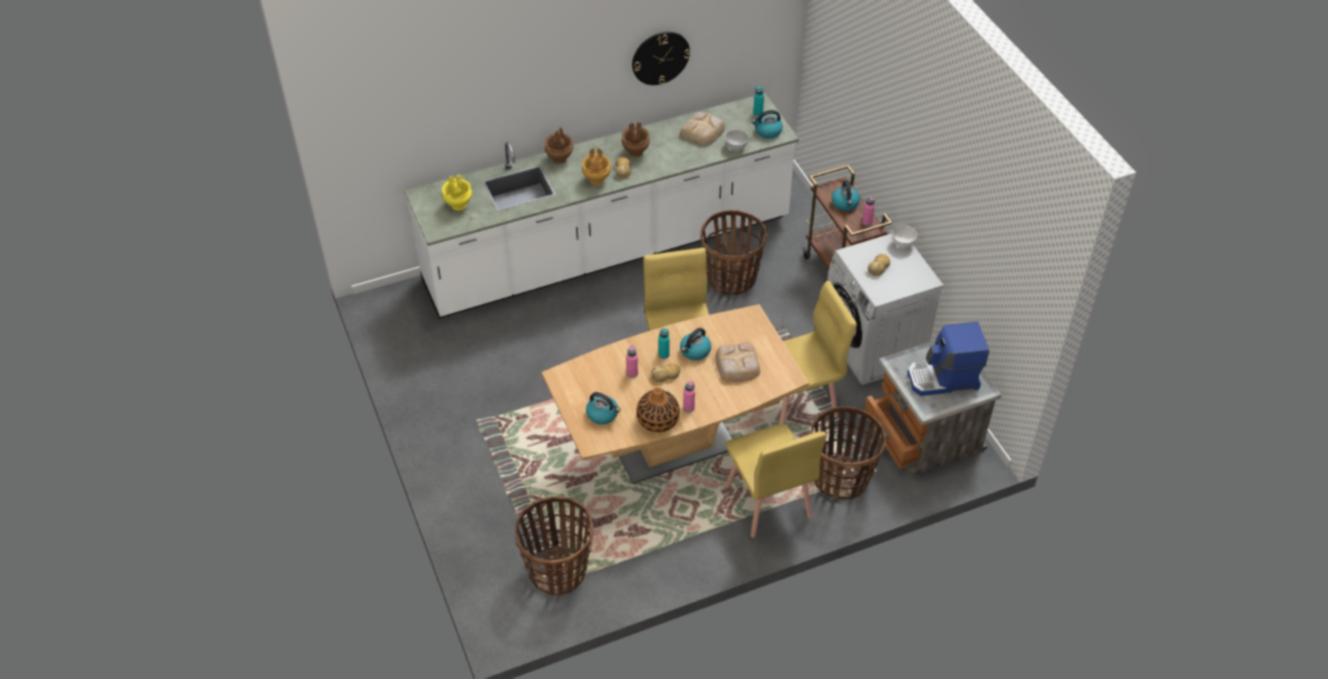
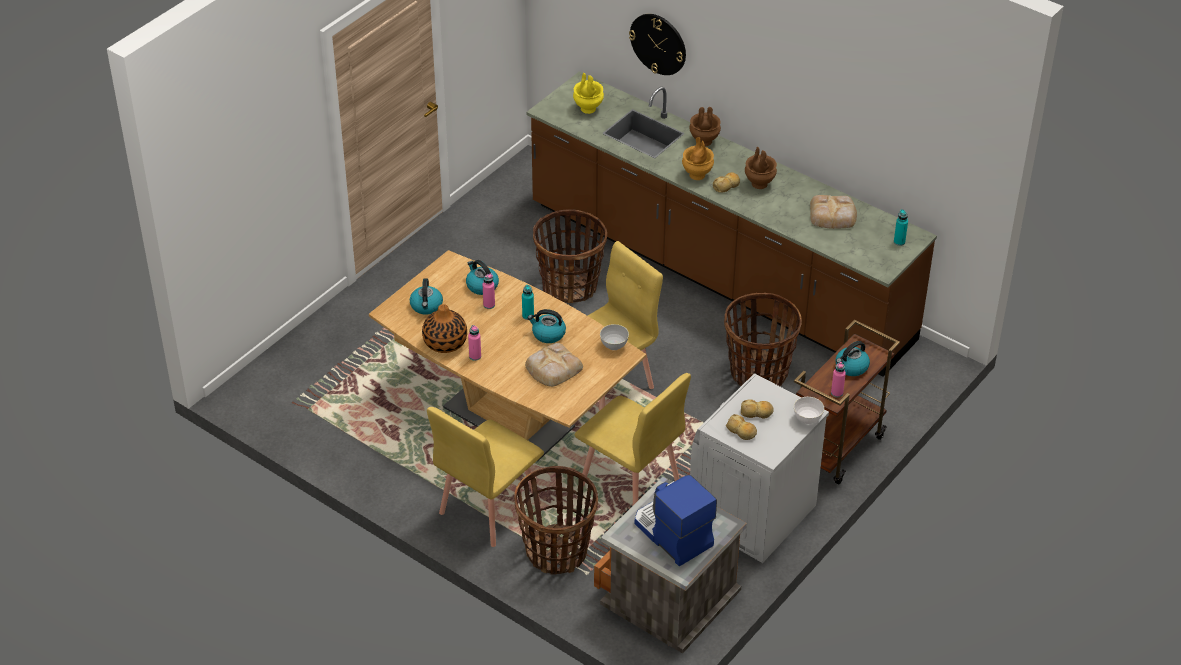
camera: 60 degrees right, 5 degrees down
(557, 571) = (314, 400): basket -> basket (570, 286)
(608, 252) = (718, 274): white counter -> brown counter
(660, 57) = (832, 111): wall clock -> wall clock (658, 43)
(666, 375) = (503, 327): bread -> bread (741, 431)
(736, 147) = (832, 246): grey bowl -> grey bowl (614, 345)
(767, 131) = (877, 259): kettle -> kettle (481, 286)

